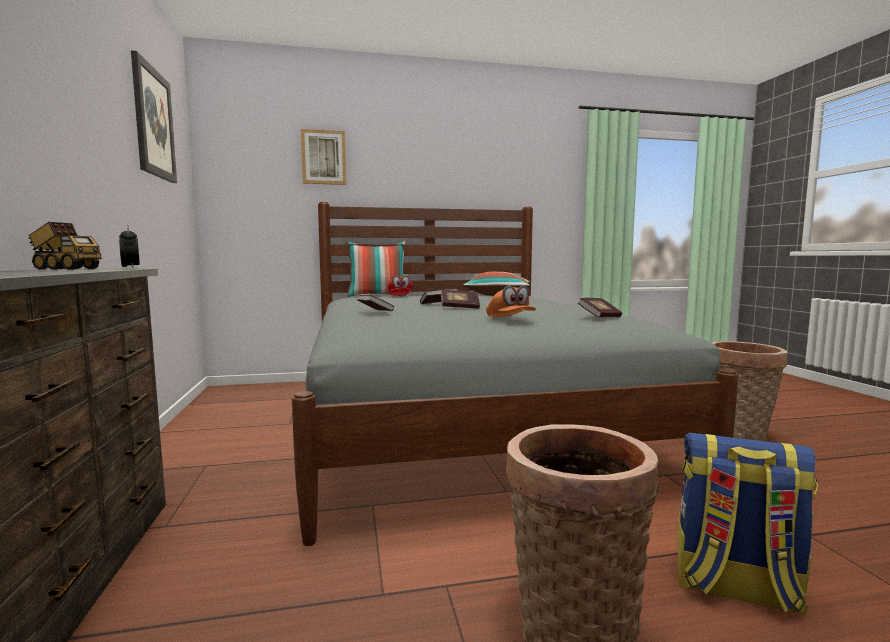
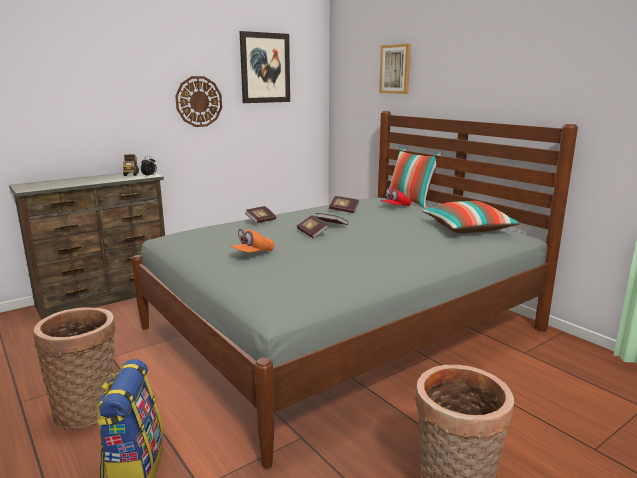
camera: 65 degrees right, 10 degrees up
(102, 148) = (199, 101): none -> wall clock
(600, 317) = (298, 277): book -> book (344, 210)

